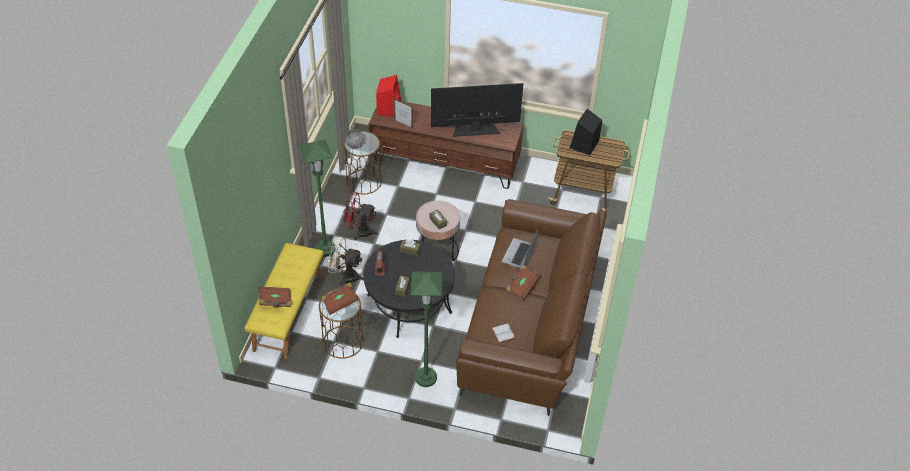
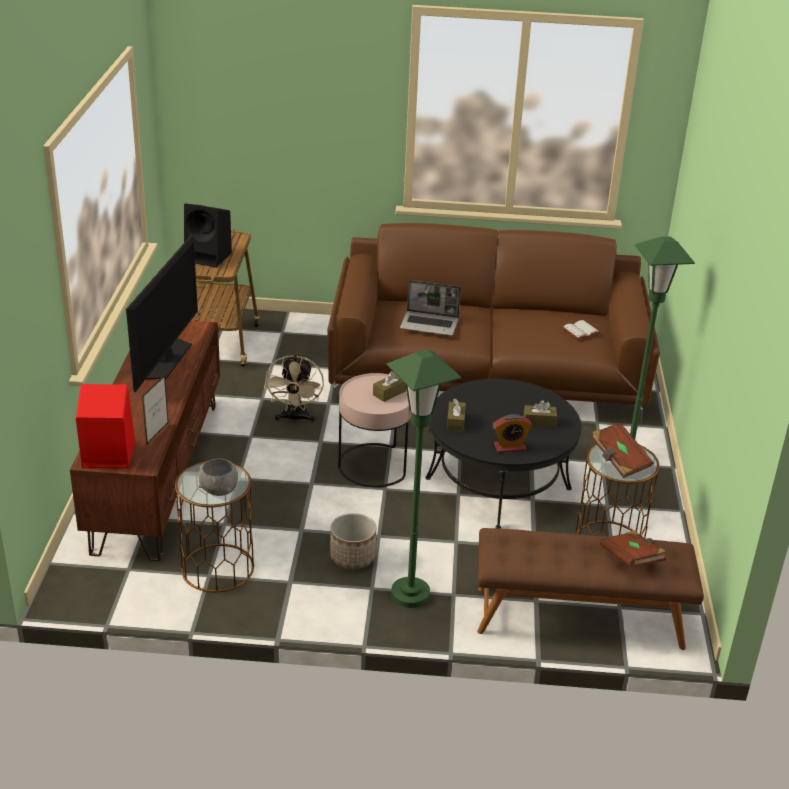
camera: 100 degrees left, 15 degrees down
(288, 312) = (579, 618): yellow bench -> brown bench
(345, 276) = (467, 559): beige fan -> beige fan (295, 418)
(359, 231) = (353, 557): red fan -> planter
(475, 129) = (165, 359): television -> television turned 150 degrees counterclockwise
(522, 287) = (489, 321): brown book -> none

